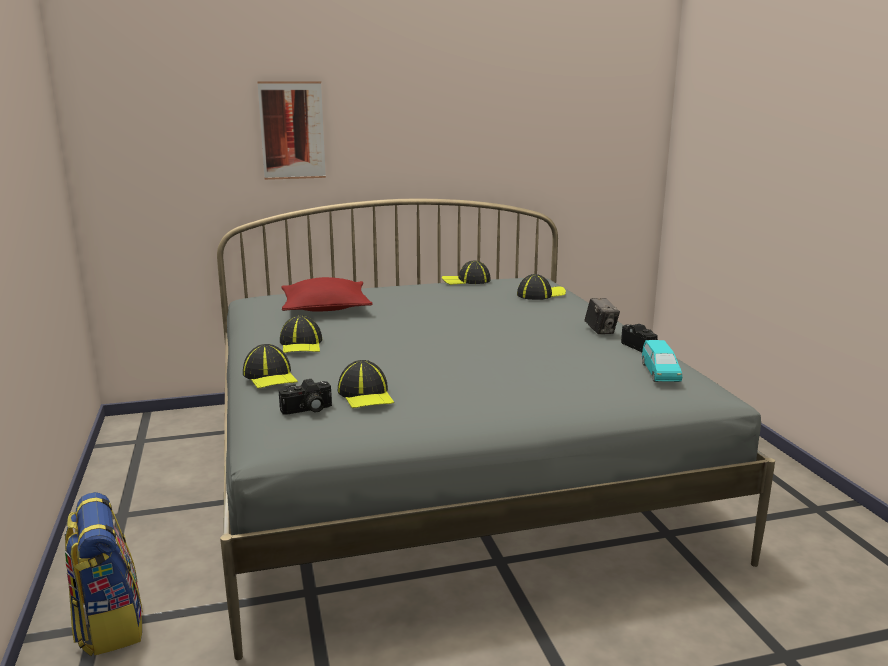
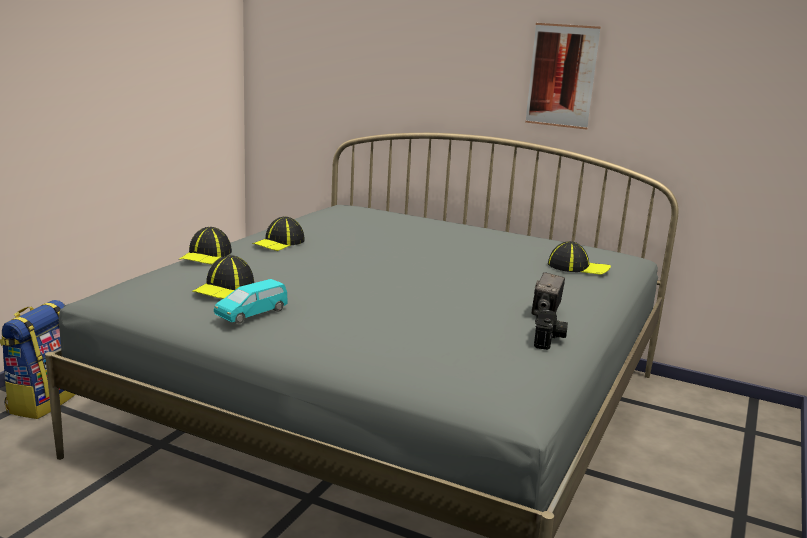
camera: 40 degrees right, 0 degrees up
(292, 130) = (410, 56): picture -> picture (562, 76)
(307, 410) = (168, 282): camera -> none
(325, 308) = (364, 224): red pillow -> none
(466, 281) = (539, 237): cap -> none
(659, 373) = (496, 365): turquoise toy car -> turquoise toy car (252, 313)

